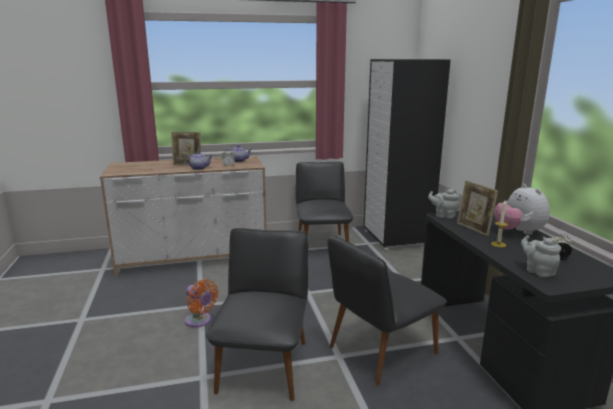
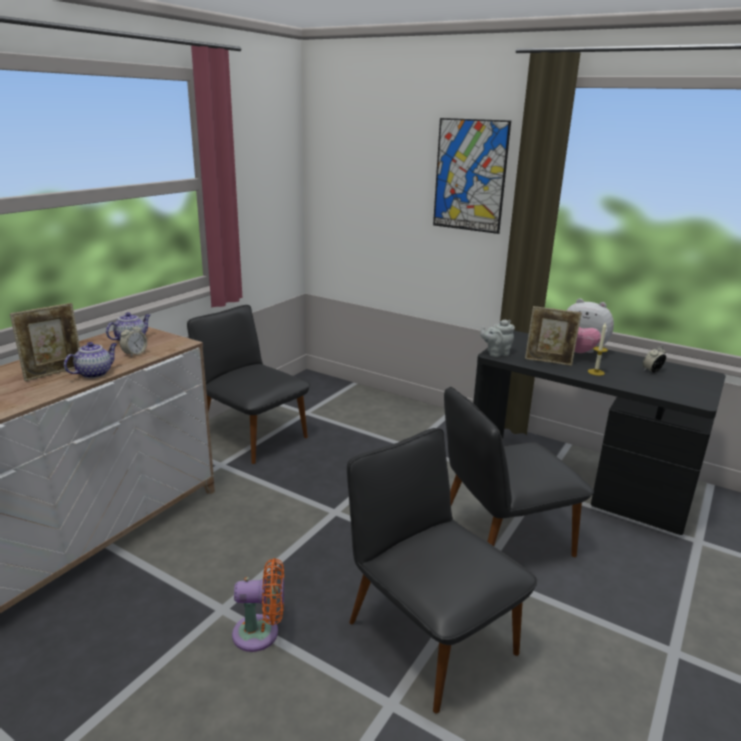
camera: 45 degrees left, 5 degrees up
(382, 350) = (505, 539): black chair -> black chair turned 60 degrees clockwise
(397, 238) = (329, 394): wardrobe -> none
(492, 81) = (470, 176): none -> picture
(538, 271) = (669, 390): grey teapot -> none

